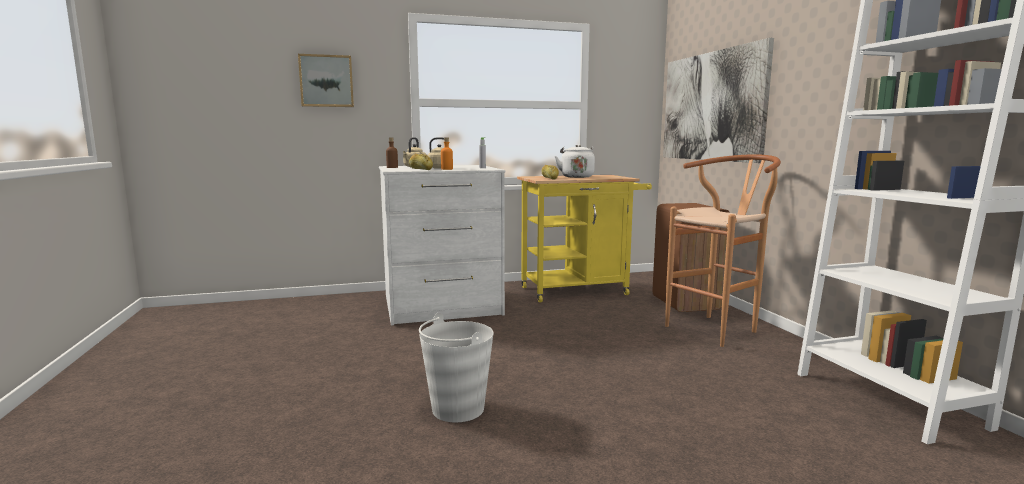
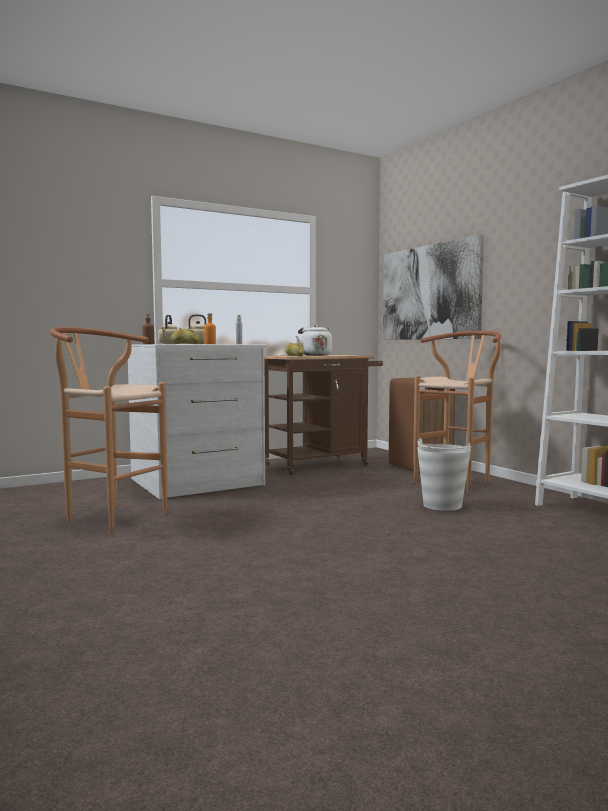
camera: 15 degrees left, 5 degrees down
(326, 81) = (69, 258): picture -> none
(330, 344) = (109, 516): none -> brown stool
(457, 409) = (278, 548): white bucket -> white bucket (442, 505)
(580, 290) = (321, 464): yellow cart -> brown cart

